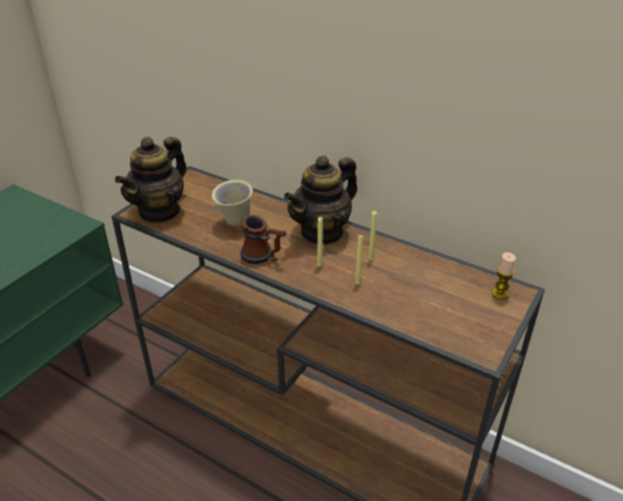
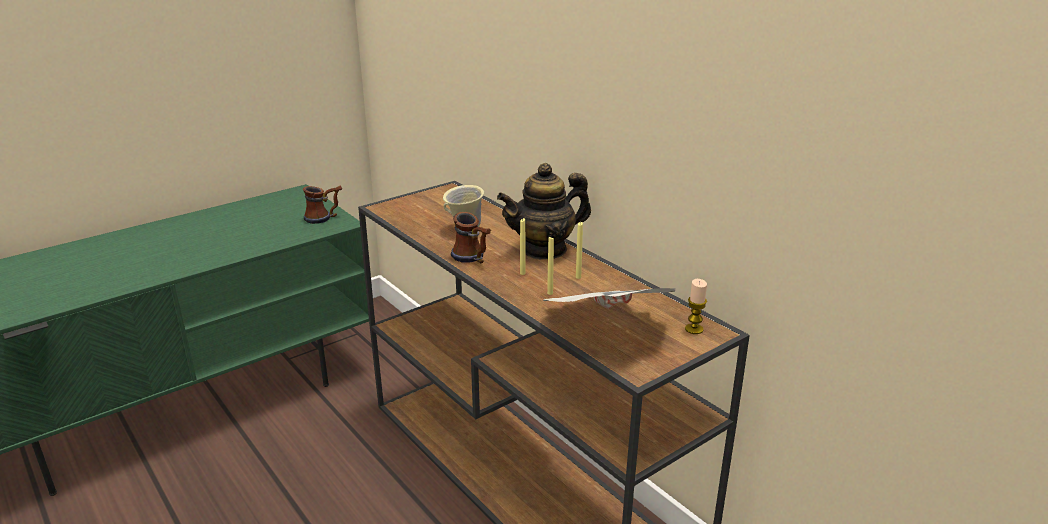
camera: 20 degrees right, 10 degrees down
(56, 222) = (324, 218): none -> mug
(160, 211) = (402, 210): teapot -> none
(428, 310) = (605, 327): none -> newspaper

